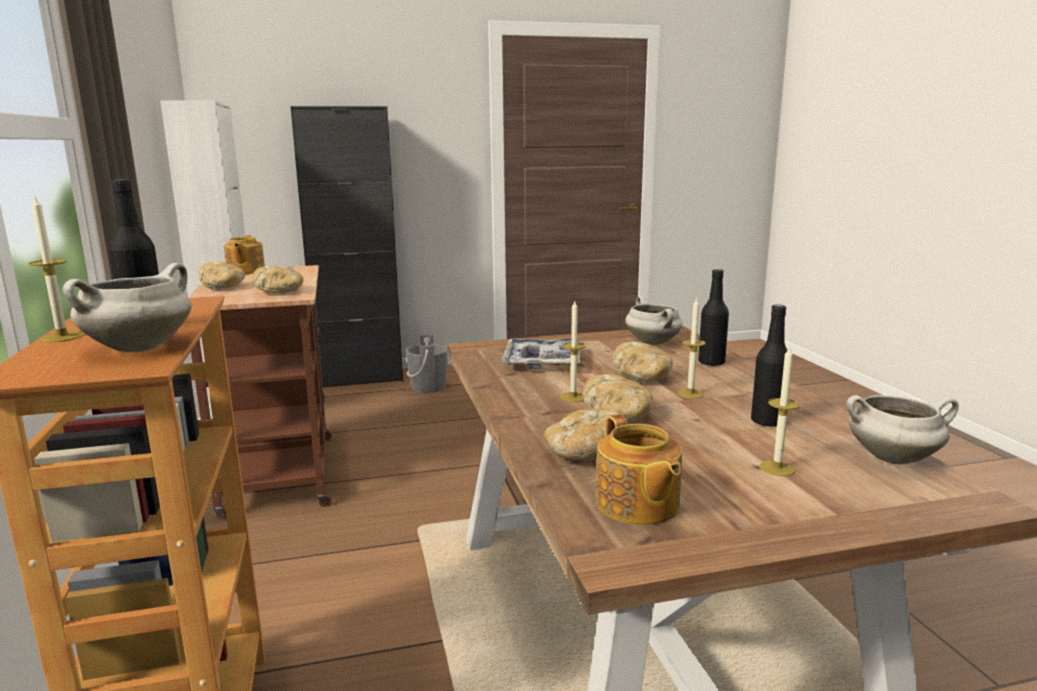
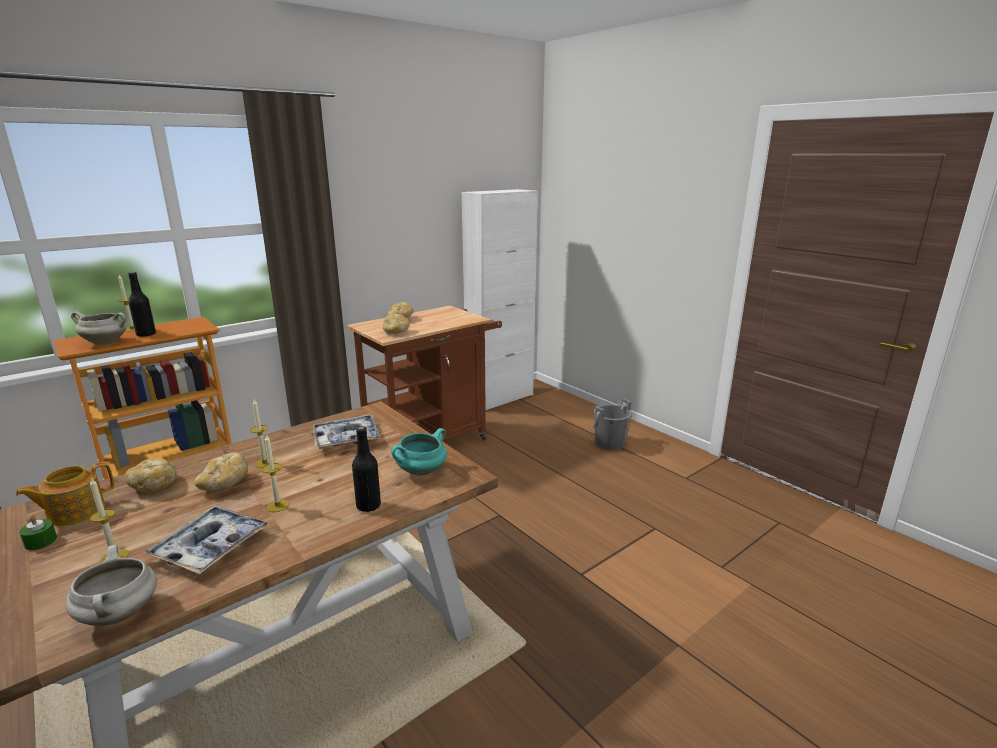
camera: 65 degrees right, 5 degrees up
(245, 271) = (450, 311): teapot -> none
(360, 379) = (593, 414): black cabinet -> none
(642, 378) = (315, 481): bread -> none
(654, 343) = (421, 472): white cooking pot -> turquoise cooking pot
(720, 521) = (40, 541): none -> green candle
(768, 422) = (210, 547): black bottle -> tray

